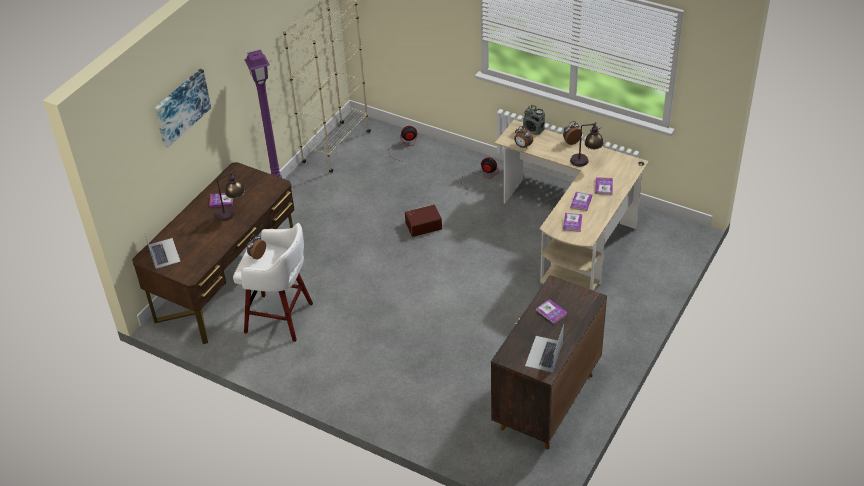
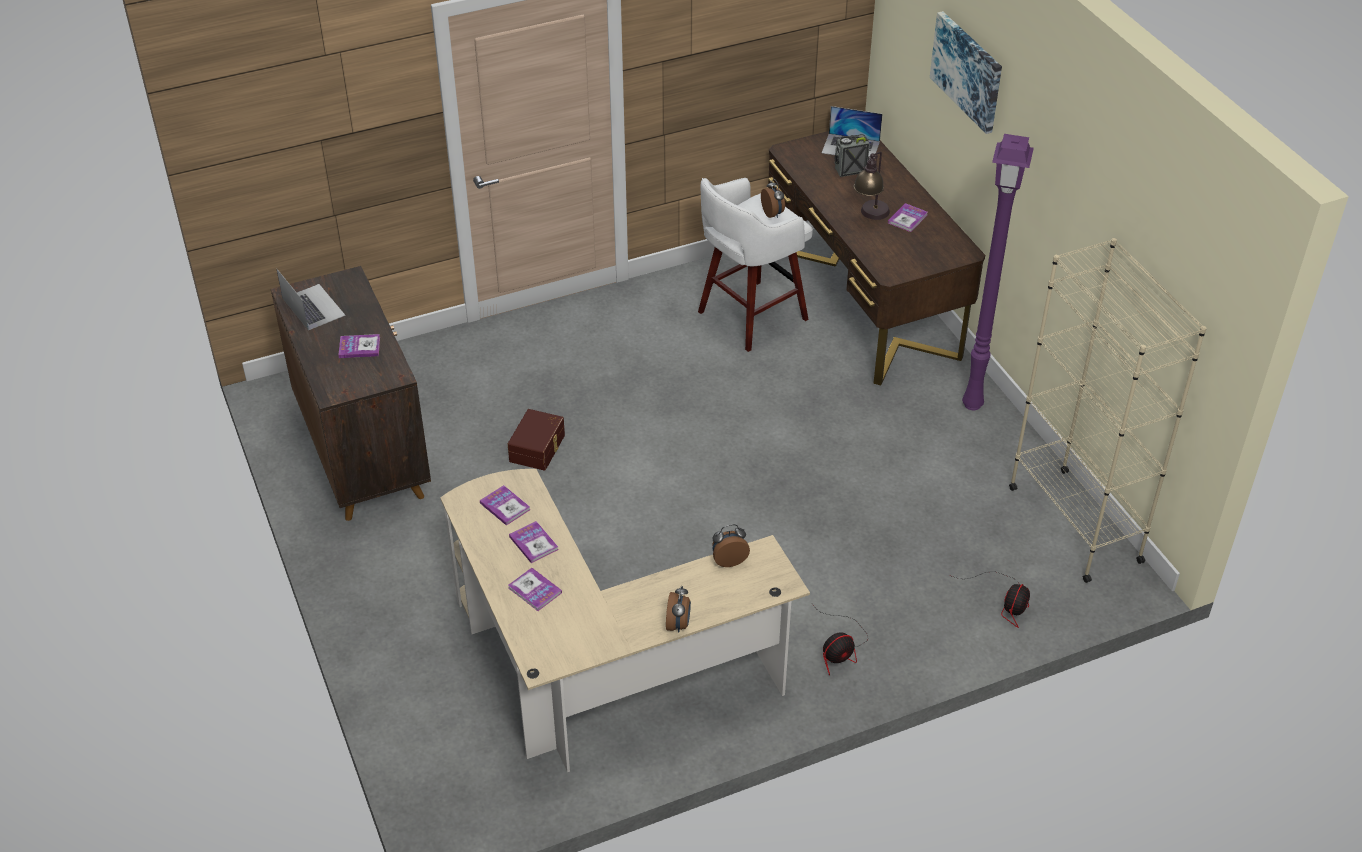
camera: 125 degrees right, 0 degrees up
(423, 225) = (791, 522): brown storage box -> brown storage box (538, 448)
(533, 130) = (754, 596): radio -> radio (849, 170)
(586, 162) = (609, 607): table lamp -> none

